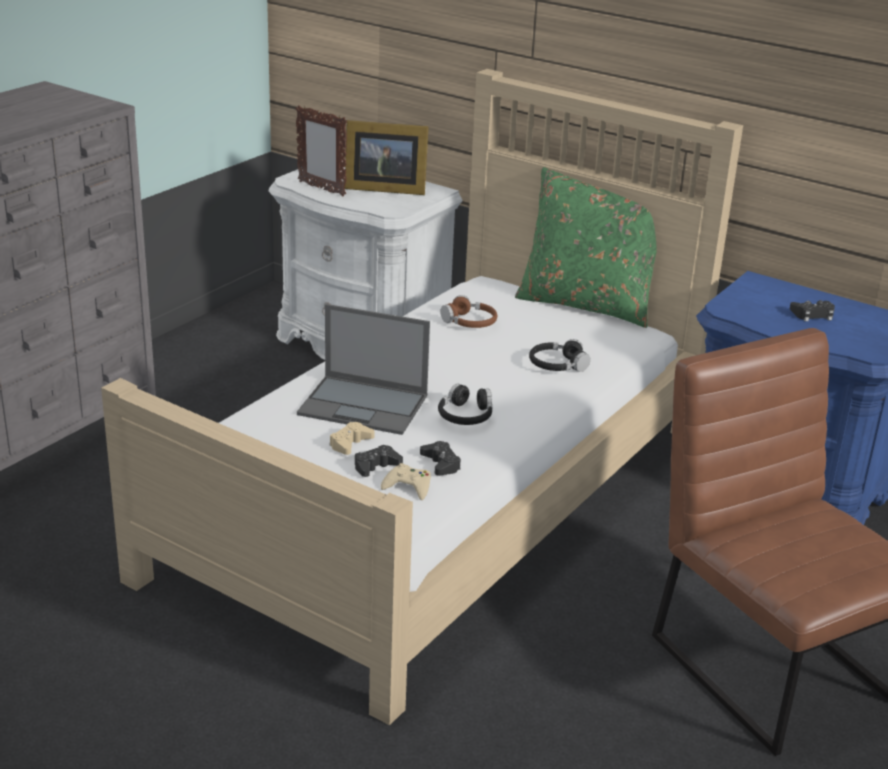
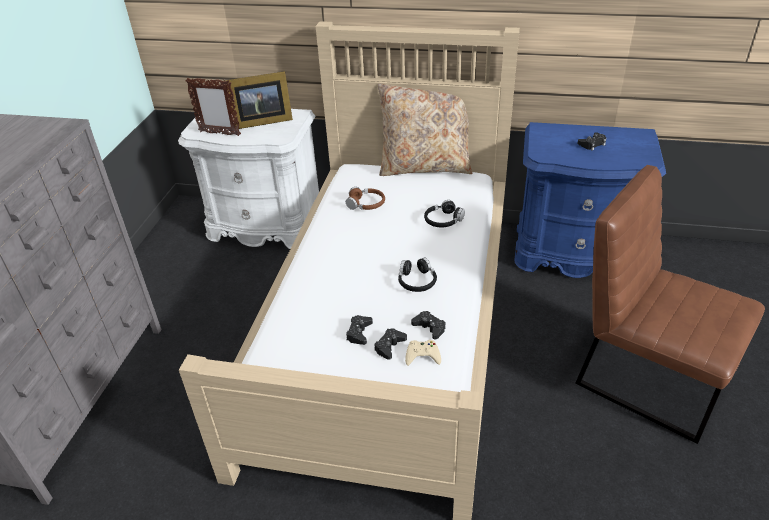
camera: 20 degrees left, 10 degrees up
(350, 443) = (359, 333): beige game controller -> black game controller
(365, 405) = (346, 296): laptop -> none
(587, 304) = (425, 167): green pillow -> beige pillow

